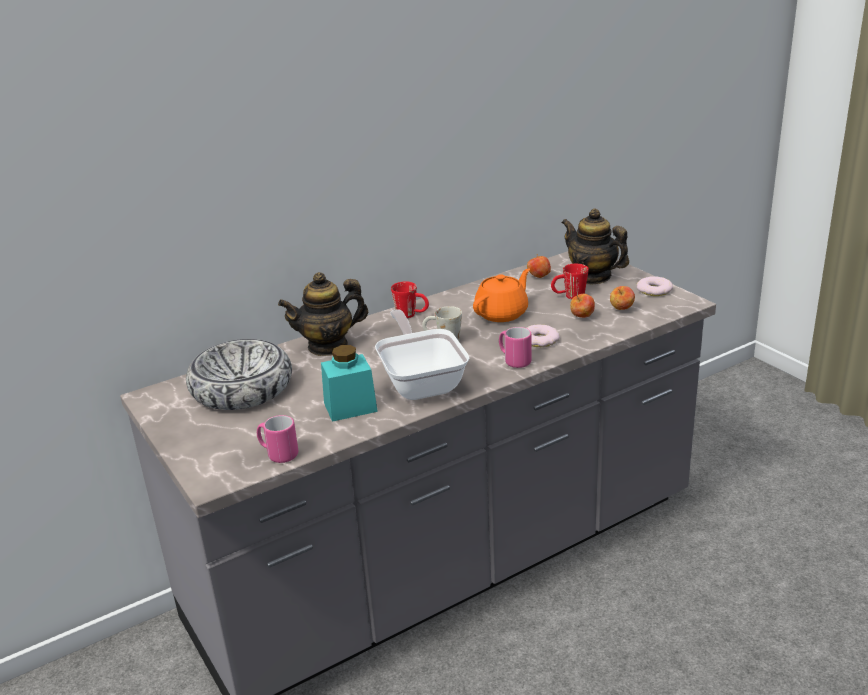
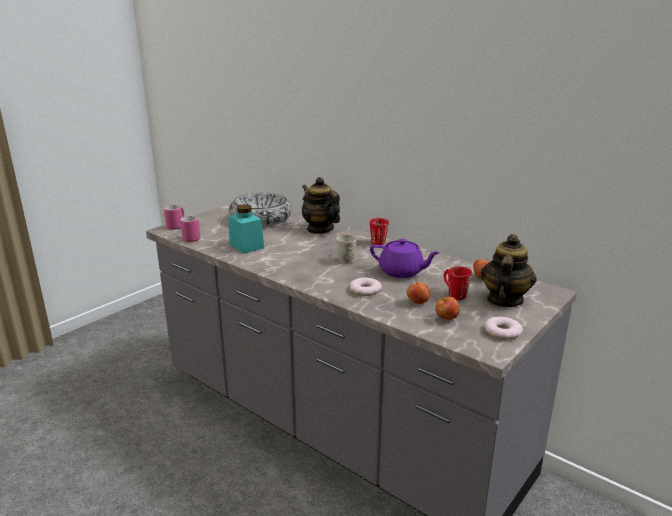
camera: 70 degrees right, 5 degrees down
(421, 382) = (283, 260): frying pan -> none
(502, 313) = (401, 272): orange teapot -> purple teapot
(514, 361) = (326, 285): pink mug -> pink mug (176, 226)

